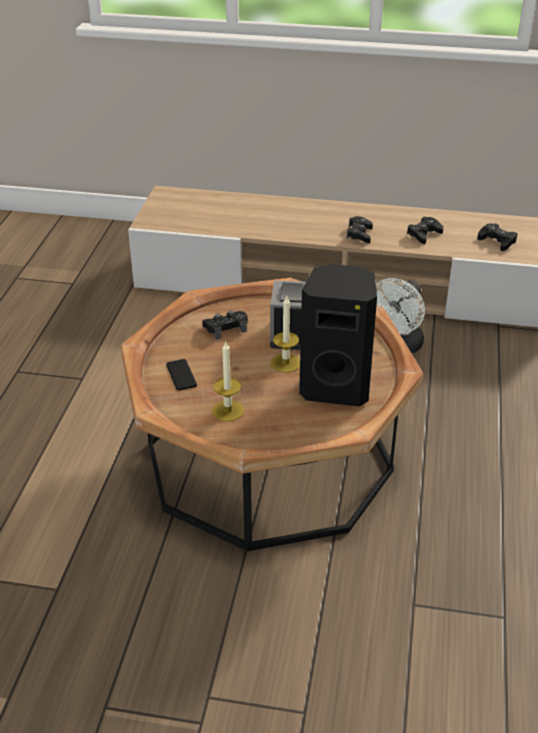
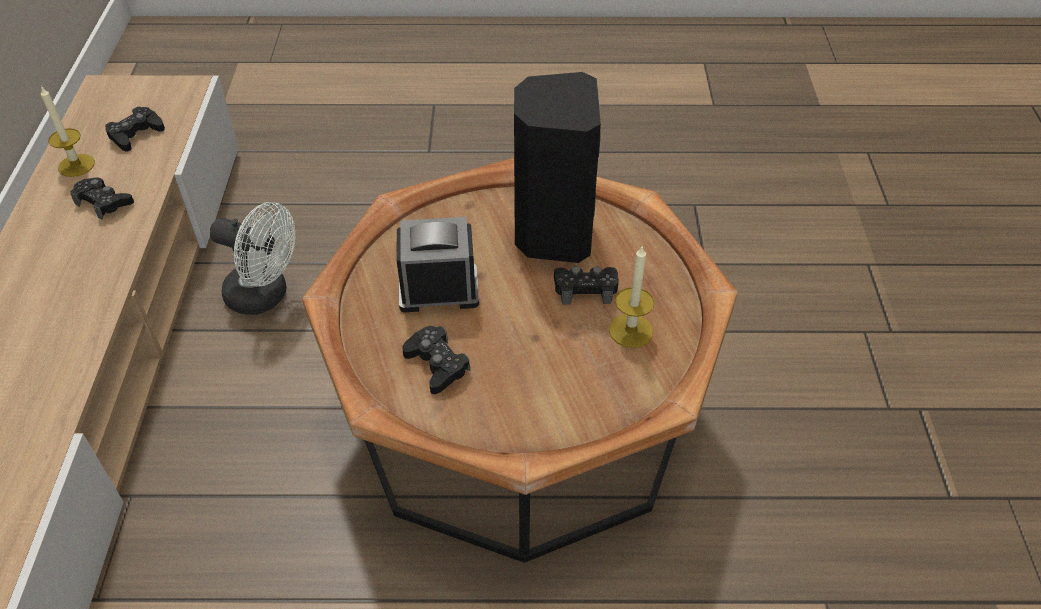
camera: 100 degrees left, 10 degrees up
(181, 375) = (568, 397): phone -> none
(285, 363) = (511, 286): candle -> candle (76, 165)
(359, 234) = (91, 273): black game controller -> black game controller (585, 289)

